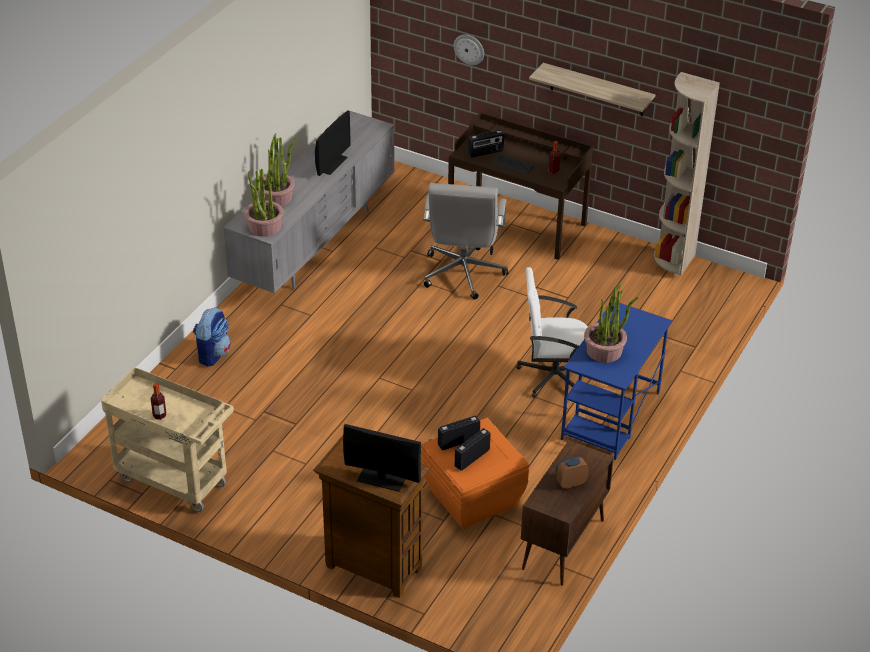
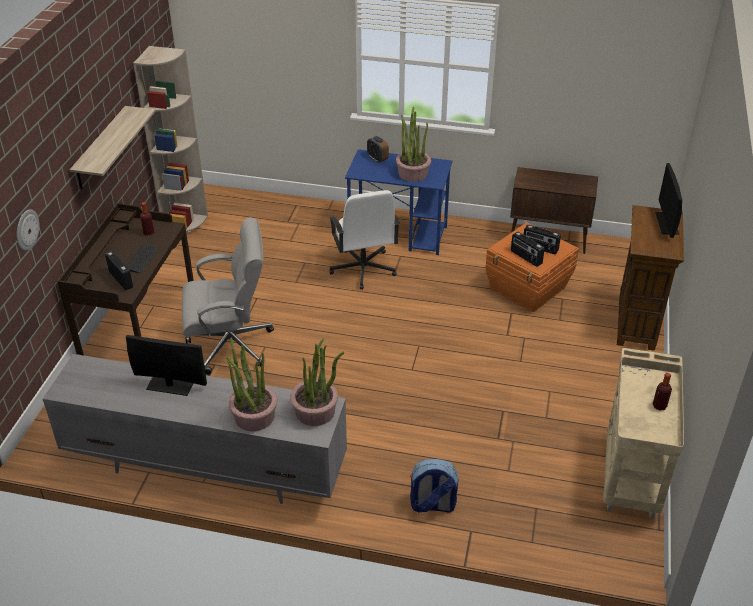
camera: 105 degrees left, 0 degrees up
(570, 483) = (558, 180): alarm clock -> alarm clock (377, 159)

